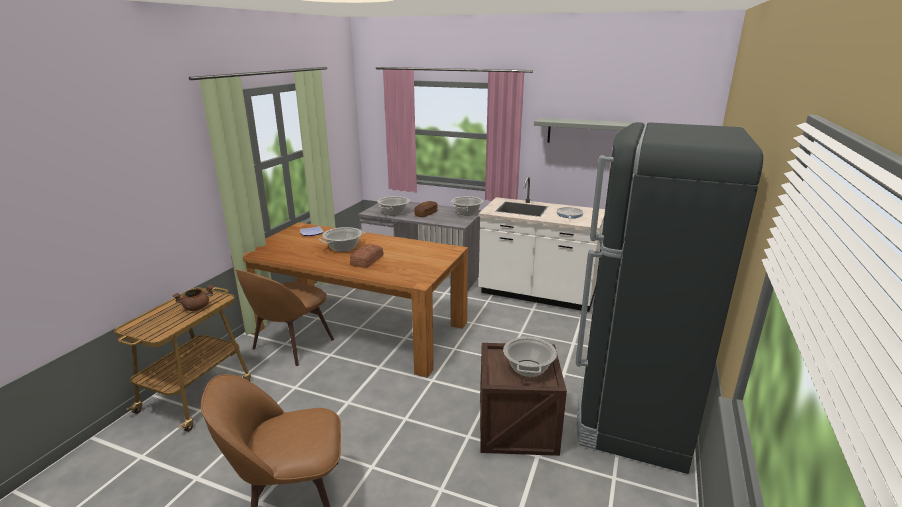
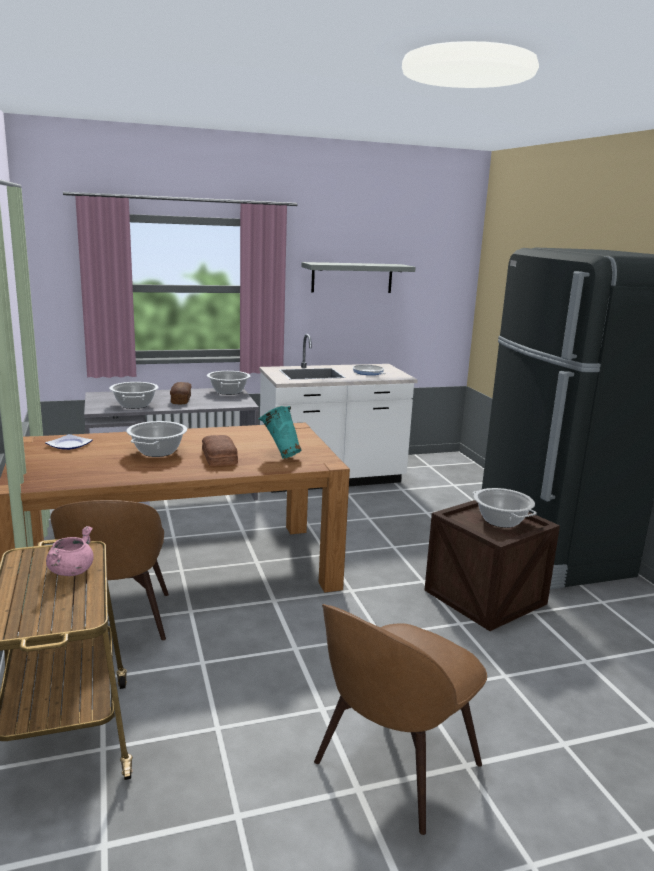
camera: 40 degrees left, 5 degrees down
(196, 308) = (71, 571): brown cooking pot -> pink cooking pot
(402, 268) = (280, 455): none -> turquoise vase

